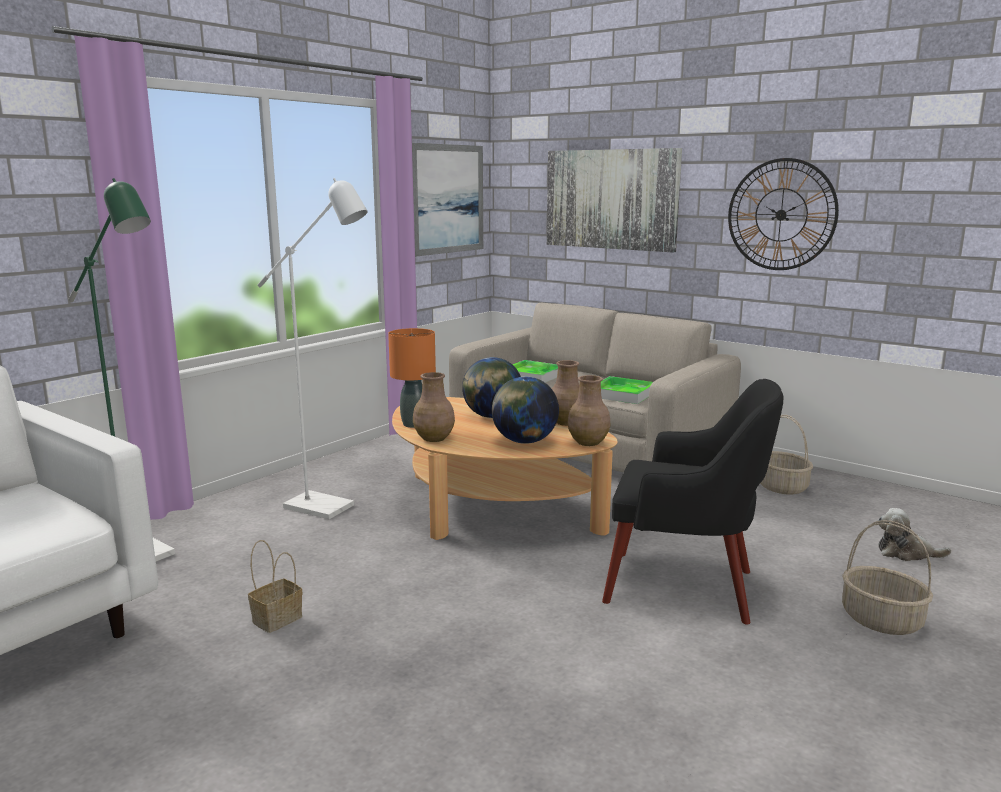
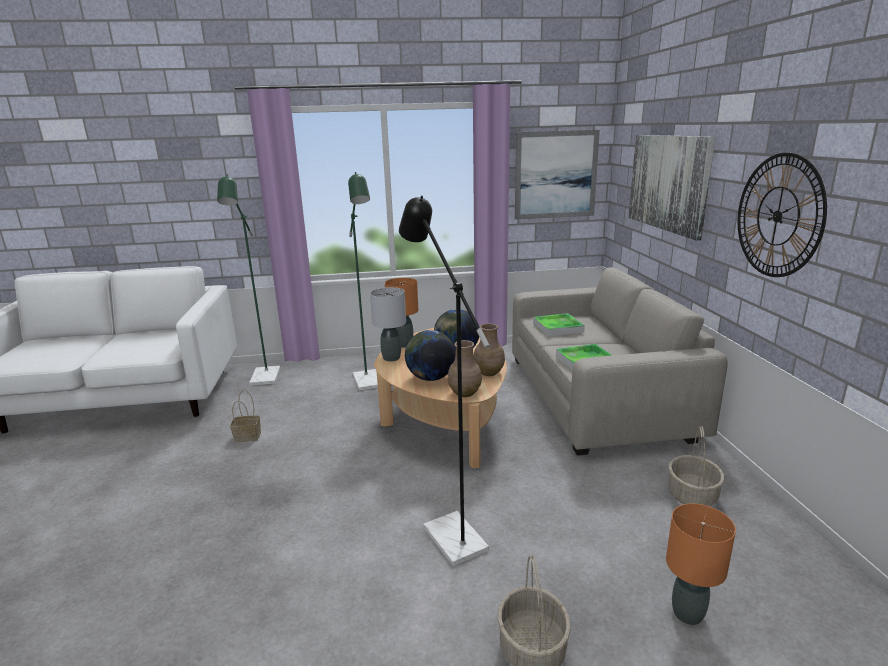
camera: 45 degrees right, 5 degrees up
(328, 508) = (369, 384): white floor lamp -> green floor lamp
(434, 438) = (391, 358): brown vase -> grey table lamp
(685, 587) = (448, 531): black armchair -> black floor lamp
(906, 553) = (688, 614): plush toy -> orange table lamp

